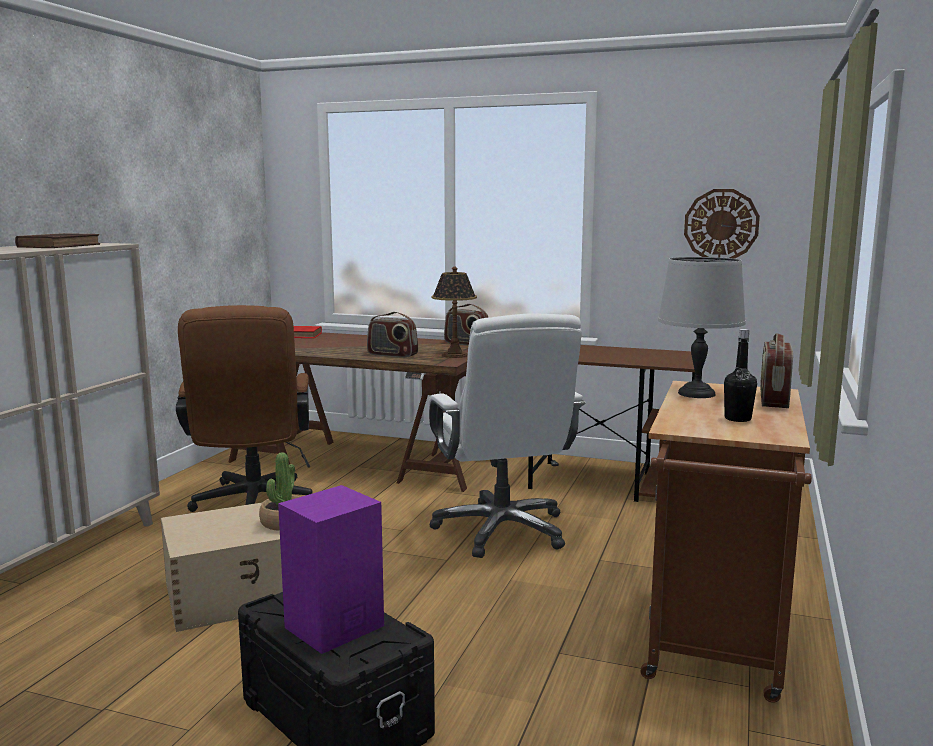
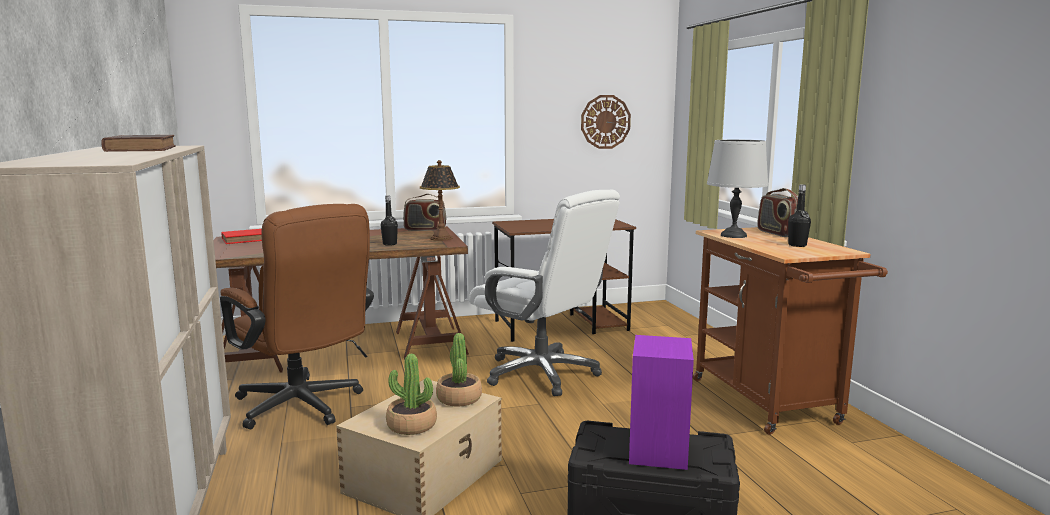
camera: 35 degrees left, 0 degrees up
(206, 534) = (411, 425): none -> potted plant
(392, 355) = (389, 244): radio -> black bottle

